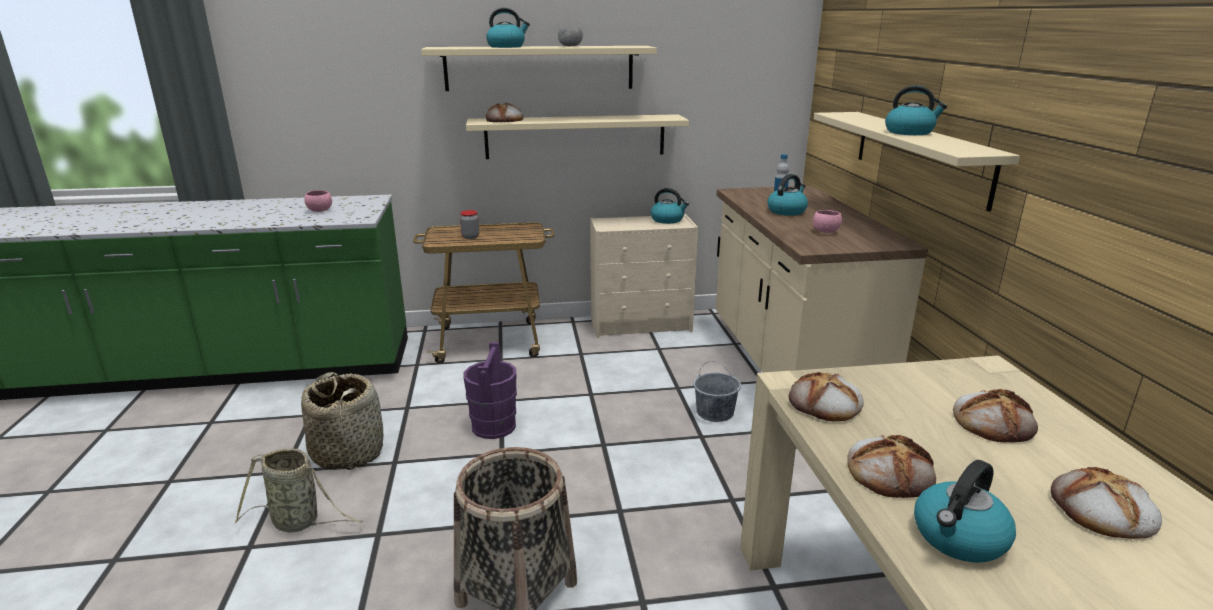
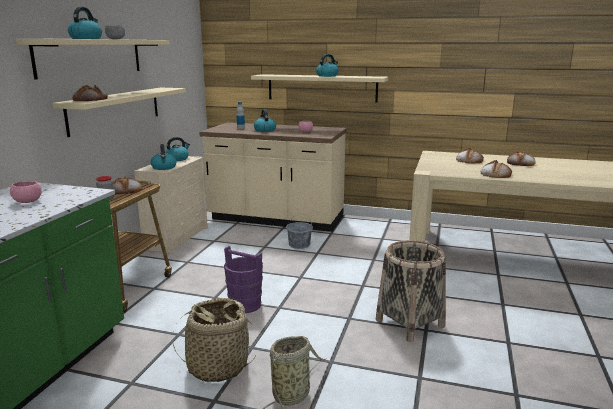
camera: 65 degrees left, 5 degrees down
(825, 404) = (446, 171): bread -> bread (126, 190)
(958, 538) = (532, 176): kettle -> kettle (164, 167)

